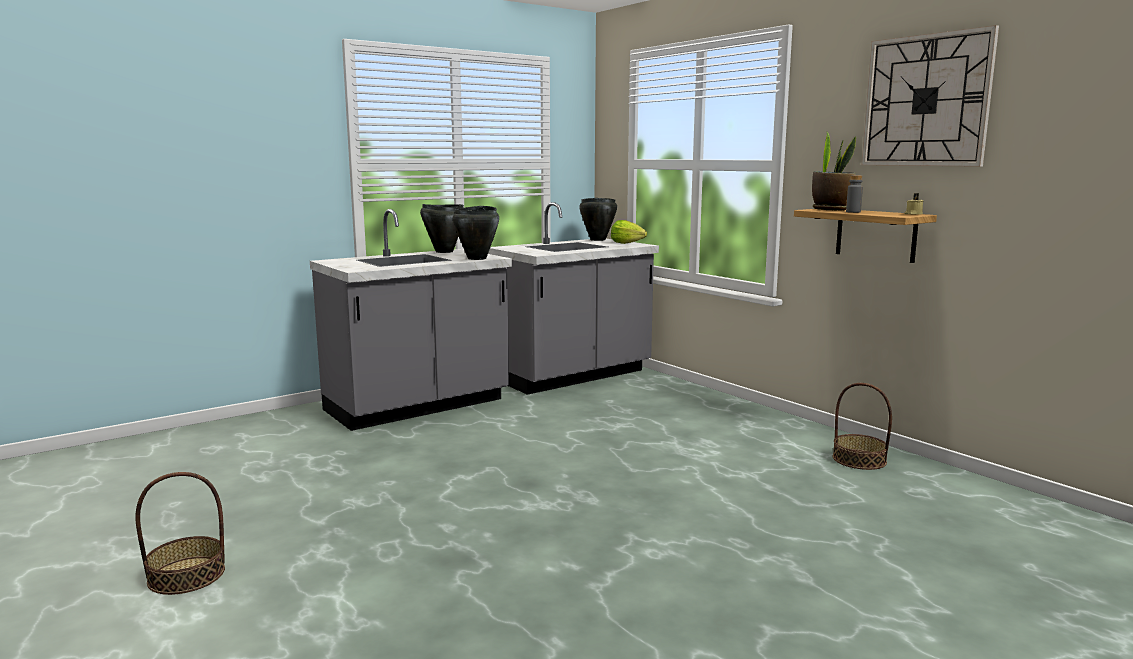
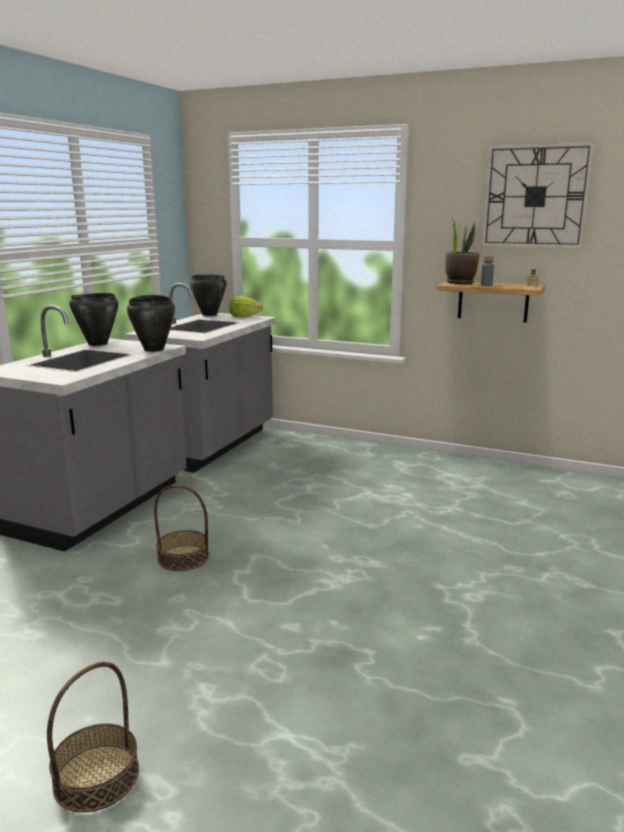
camera: 30 degrees left, 5 degrees up
(859, 459) = (503, 477): basket -> basket (183, 557)

